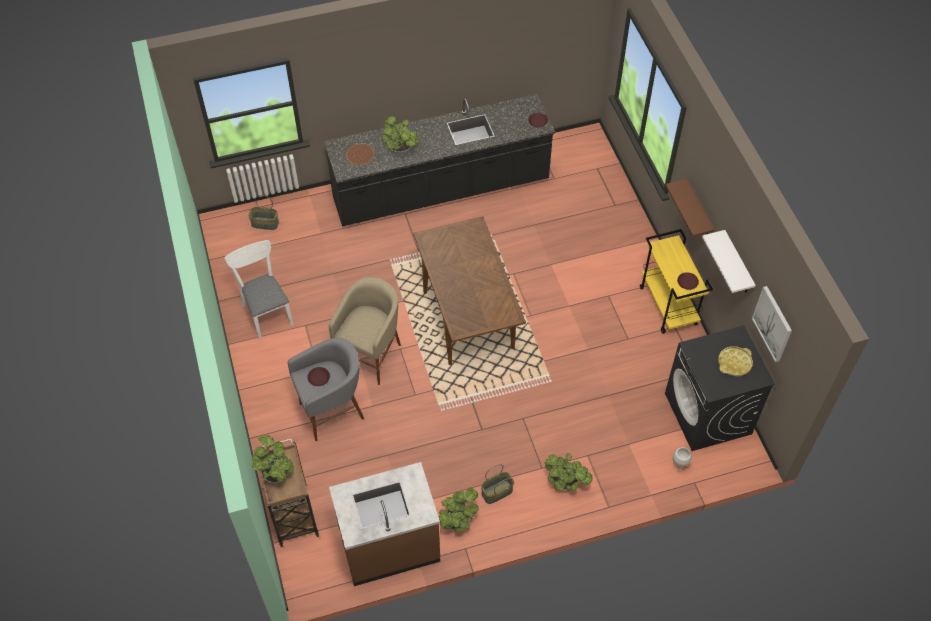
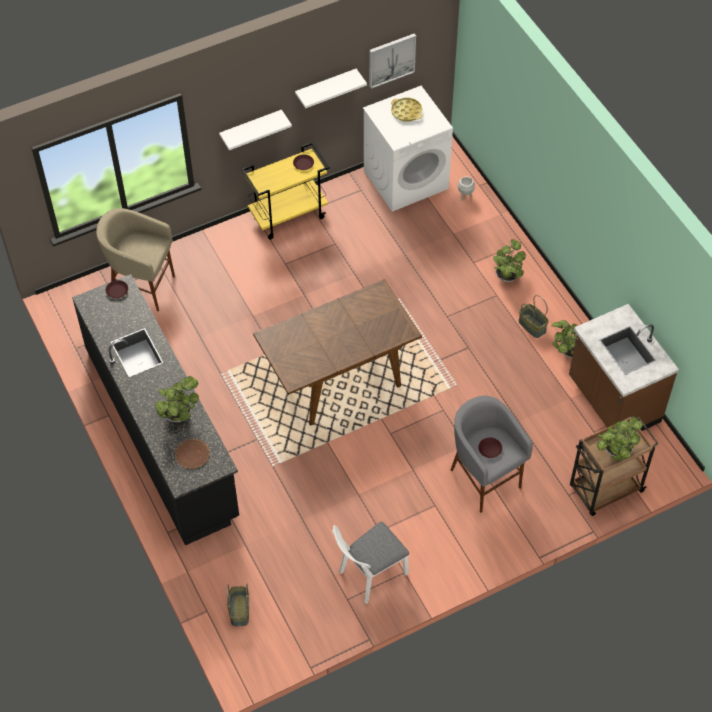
camera: 100 degrees left, 0 degrees up
(372, 356) = (406, 457): beige stool -> beige stool (142, 287)
(699, 211) = (251, 129): brown shelf -> white shelf
(708, 414) = (406, 179): black washing machine -> white washing machine

